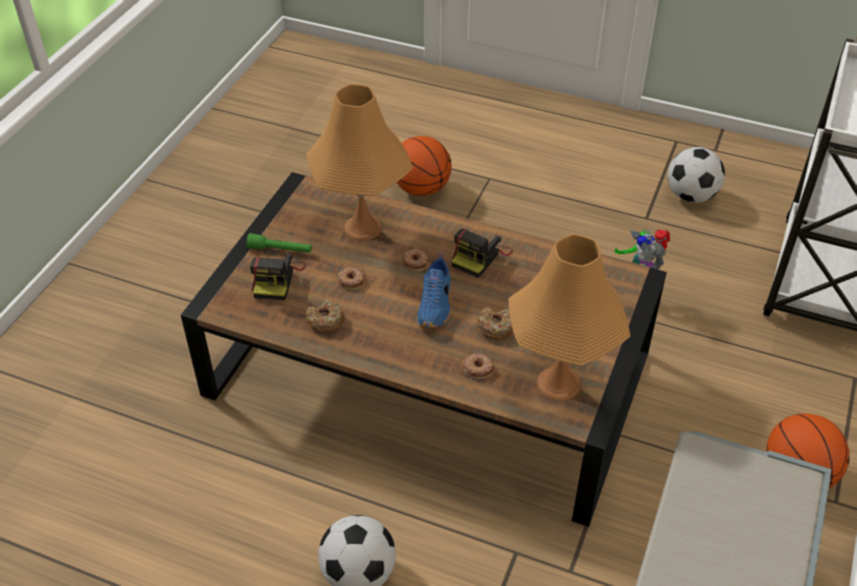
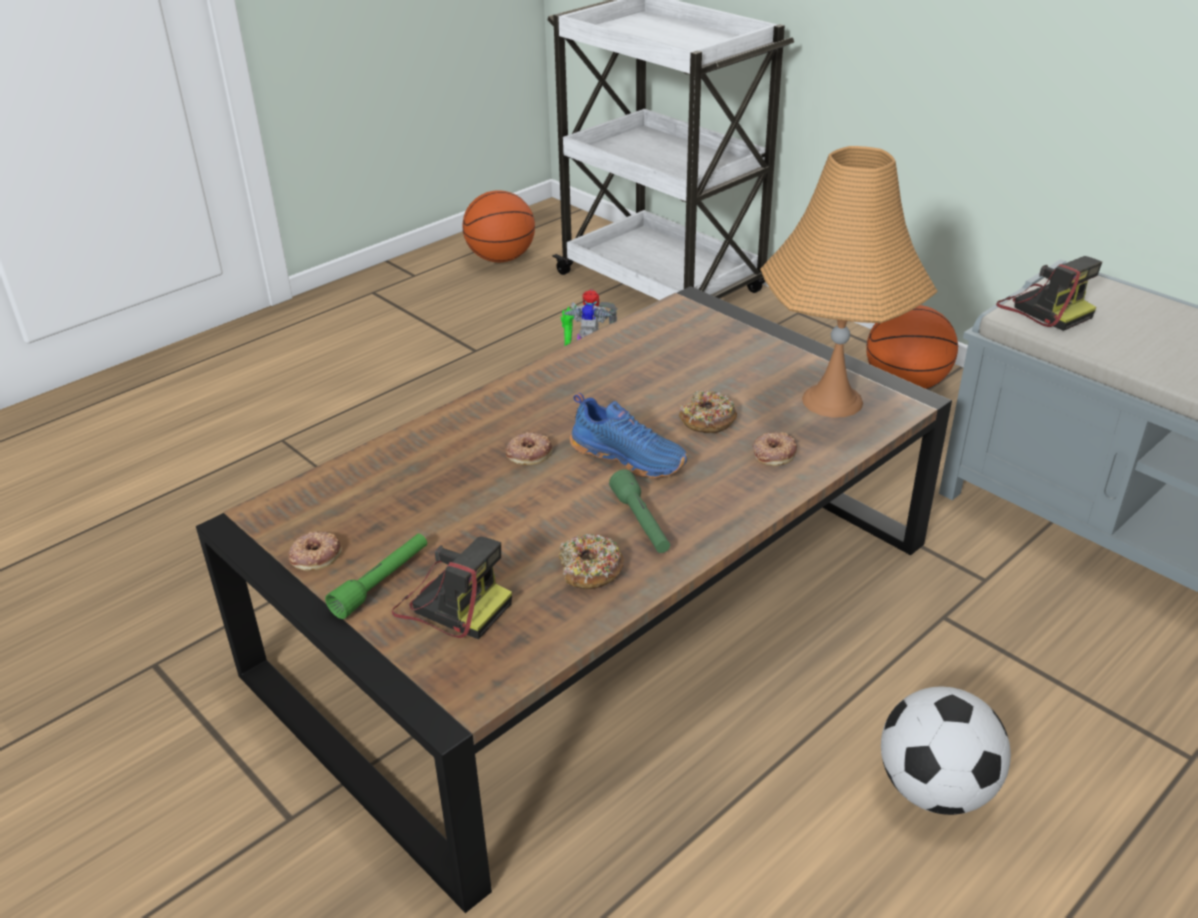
camera: 65 degrees left, 10 degrees down
(351, 280) = (519, 522): donut -> donut (315, 555)
(362, 227) = (410, 483): orange table lamp -> none
(376, 328) = (641, 523): none -> green flashlight
(420, 189) = (233, 506): basketball -> basketball (500, 259)
(480, 257) = (563, 398): camera -> camera (1043, 309)
(691, 196) = (469, 312): football -> none

